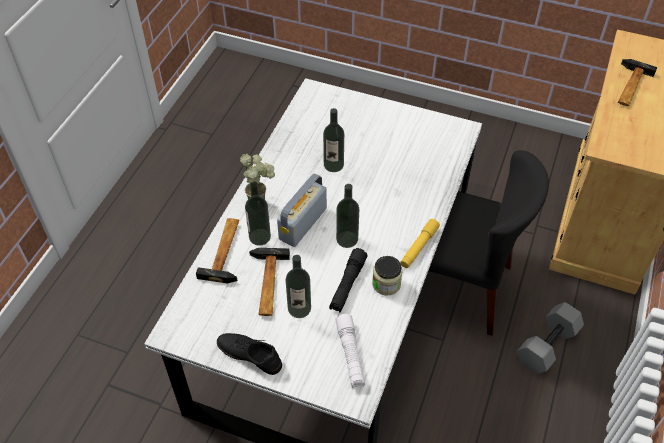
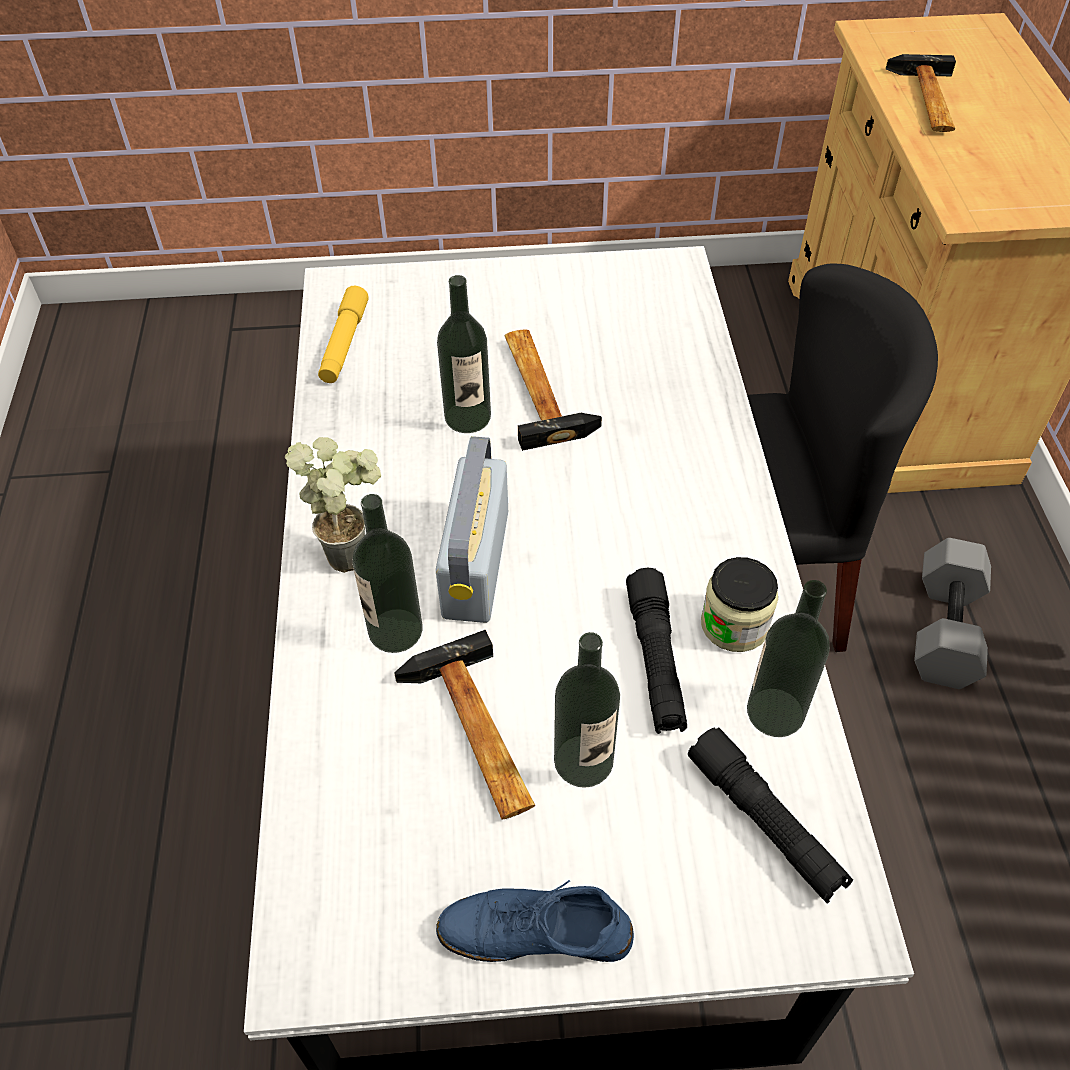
camera: 25 degrees left, 0 degrees up
(226, 251) = (334, 695): hammer -> hammer (541, 388)
(249, 355) = (535, 932): black shoe -> blue shoe
(347, 239) = (591, 560): bottle -> bottle (775, 712)
(350, 355) = (765, 822): white flashlight -> black flashlight
(419, 247) = (748, 520): yellow flashlight -> yellow flashlight (344, 343)

